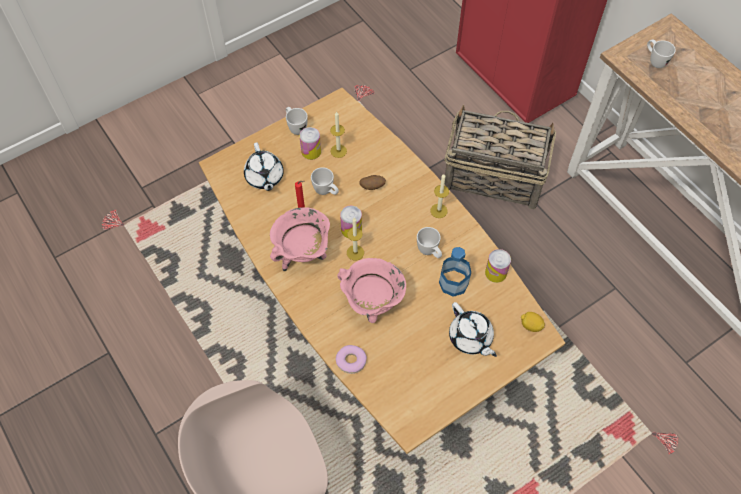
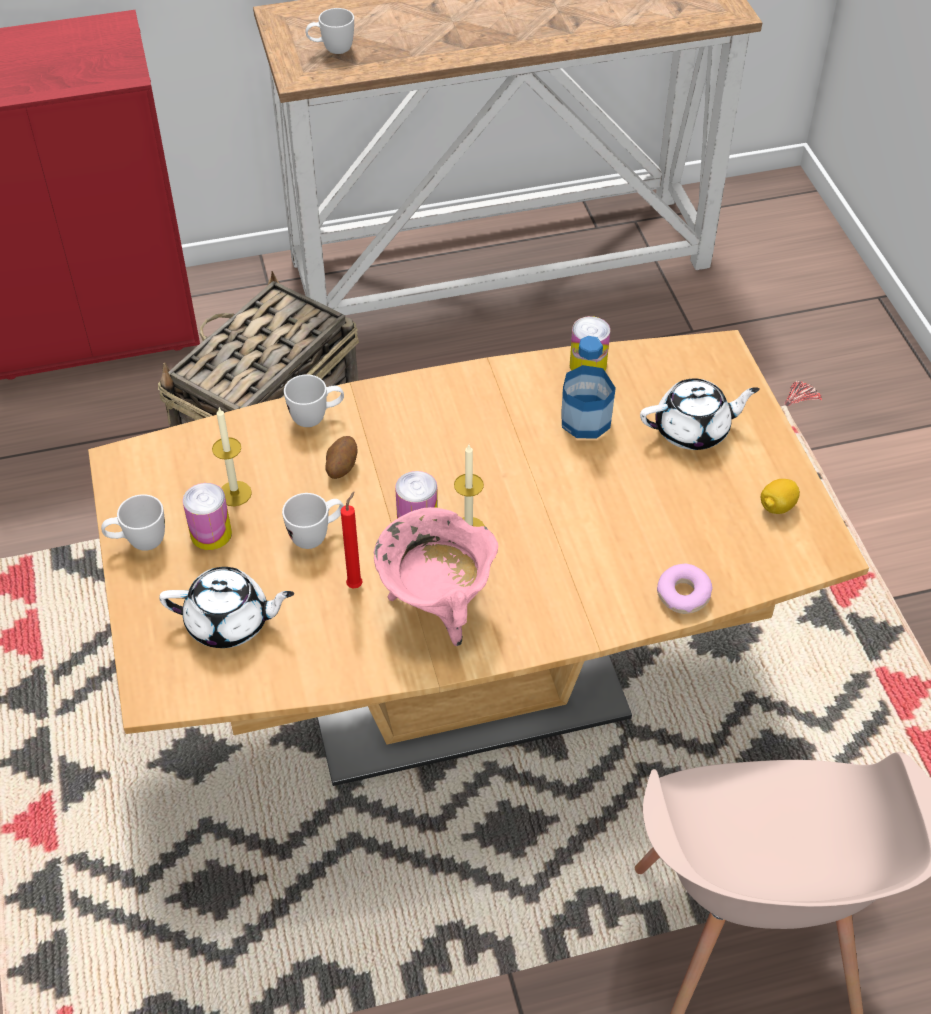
camera: 70 degrees left, 10 degrees down
(372, 304) = (582, 535): pink cooking pot -> none
(429, 252) = (513, 432): white mug -> white mug (316, 417)
(438, 211) = (437, 396): candle -> none
(530, 325) = (696, 356): lemon -> lemon (777, 507)

